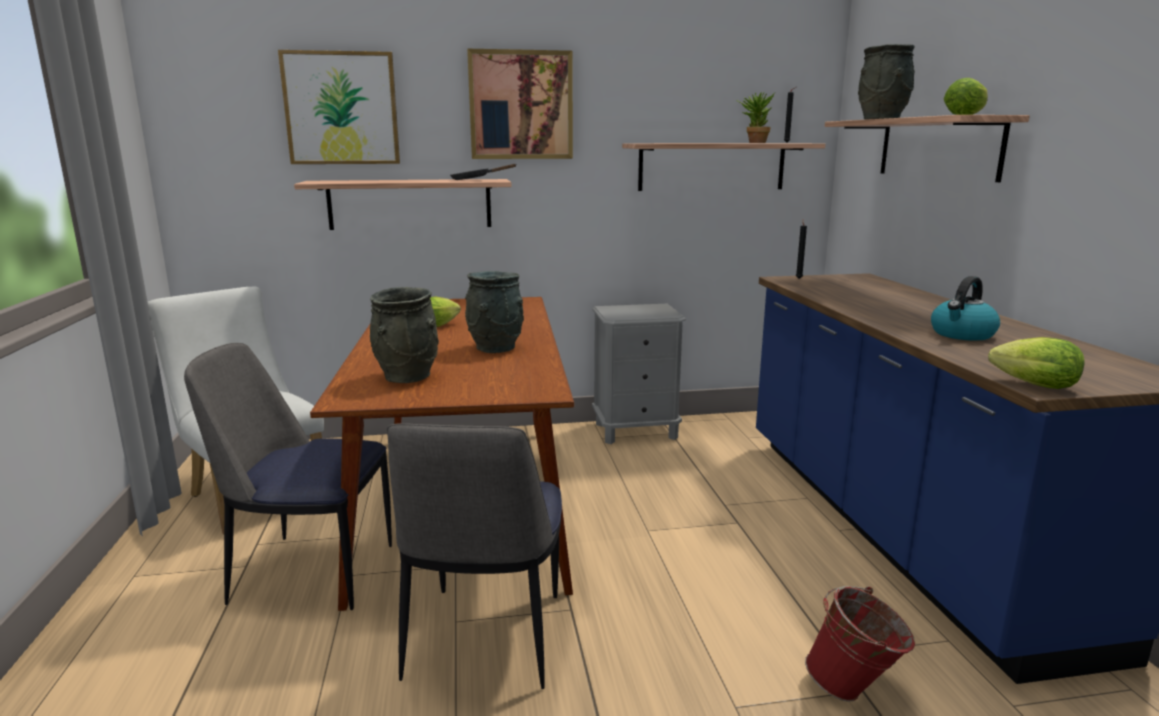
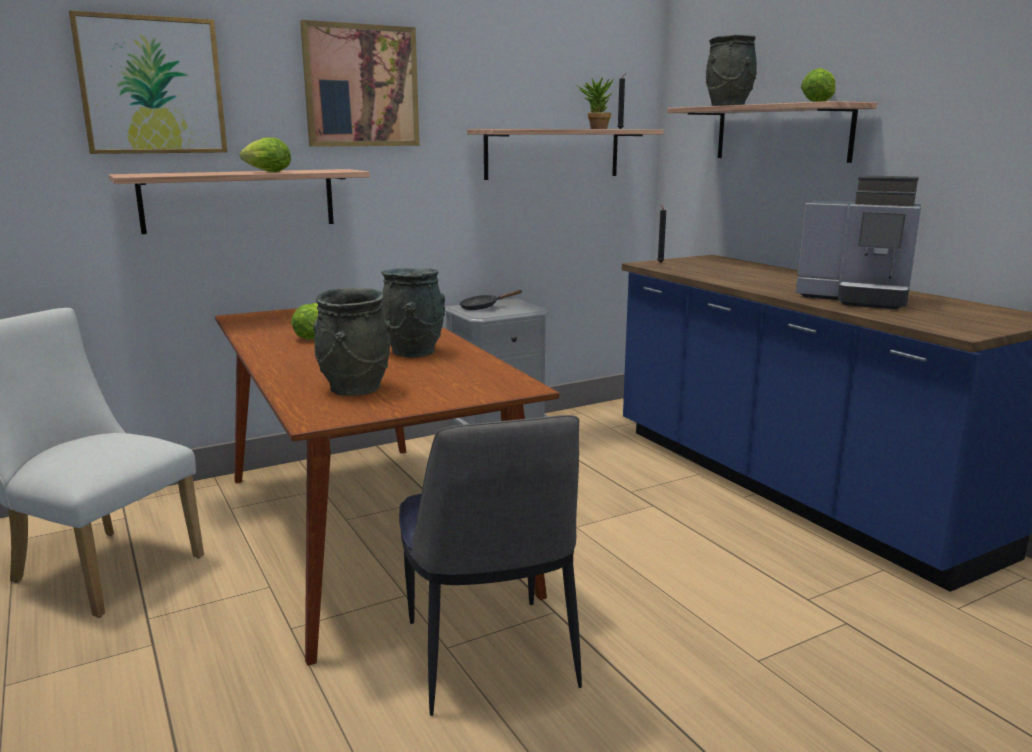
camera: 20 degrees left, 0 degrees up
(309, 572) = (239, 634): chair -> none
(474, 180) = (319, 170): black frying pan -> black frying pan (483, 307)
(854, 690) = (840, 624): red bucket -> none
(962, 334) = (856, 298): kettle -> coffee machine
(1029, 385) = (955, 331): lettuce -> lettuce (265, 172)

